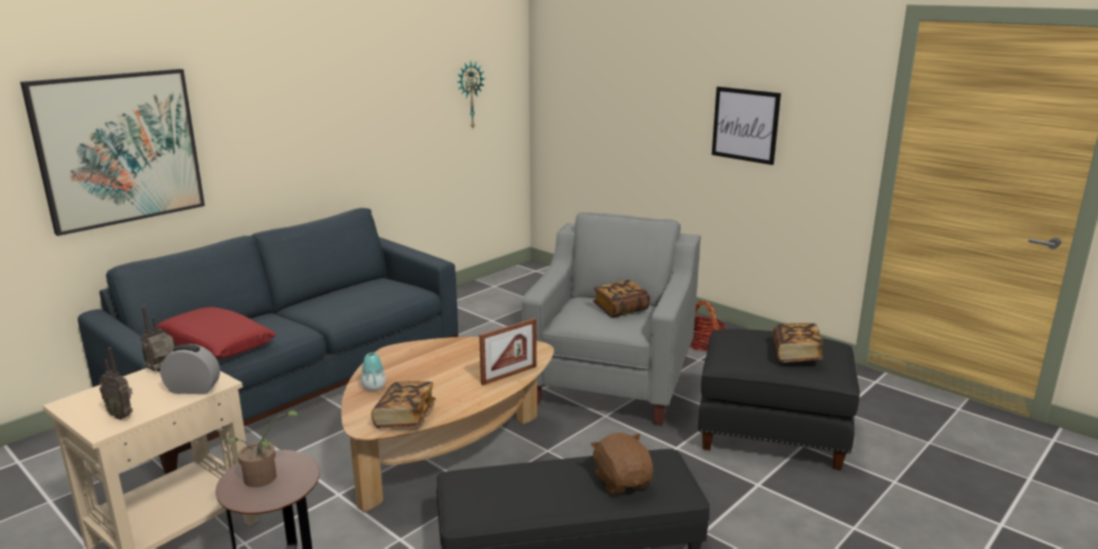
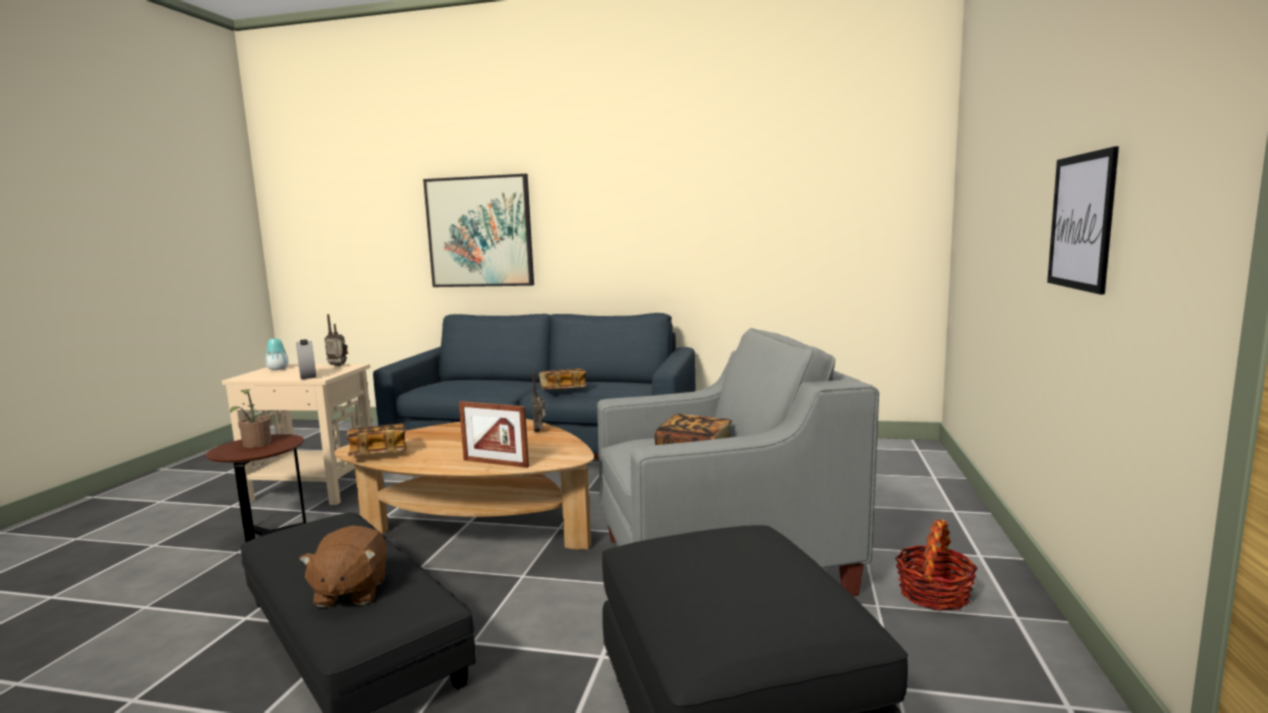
camera: 60 degrees right, 10 degrees down
(122, 415) = (262, 375): radio -> radio (539, 431)
(216, 344) = (459, 383): red pillow -> none
(374, 387) = (429, 433): vase -> vase (278, 369)
(469, 95) = (842, 215): wall clock -> none
(622, 481) = (350, 592): brown plush toy -> brown plush toy turned 135 degrees clockwise
(796, 354) = (709, 584): book -> book (563, 390)

